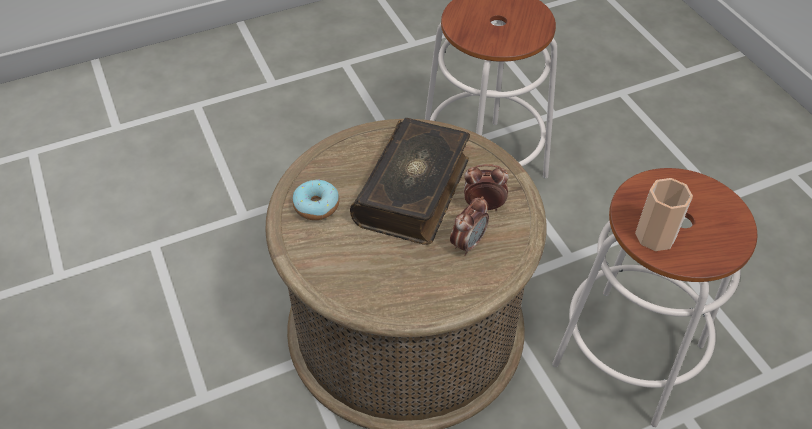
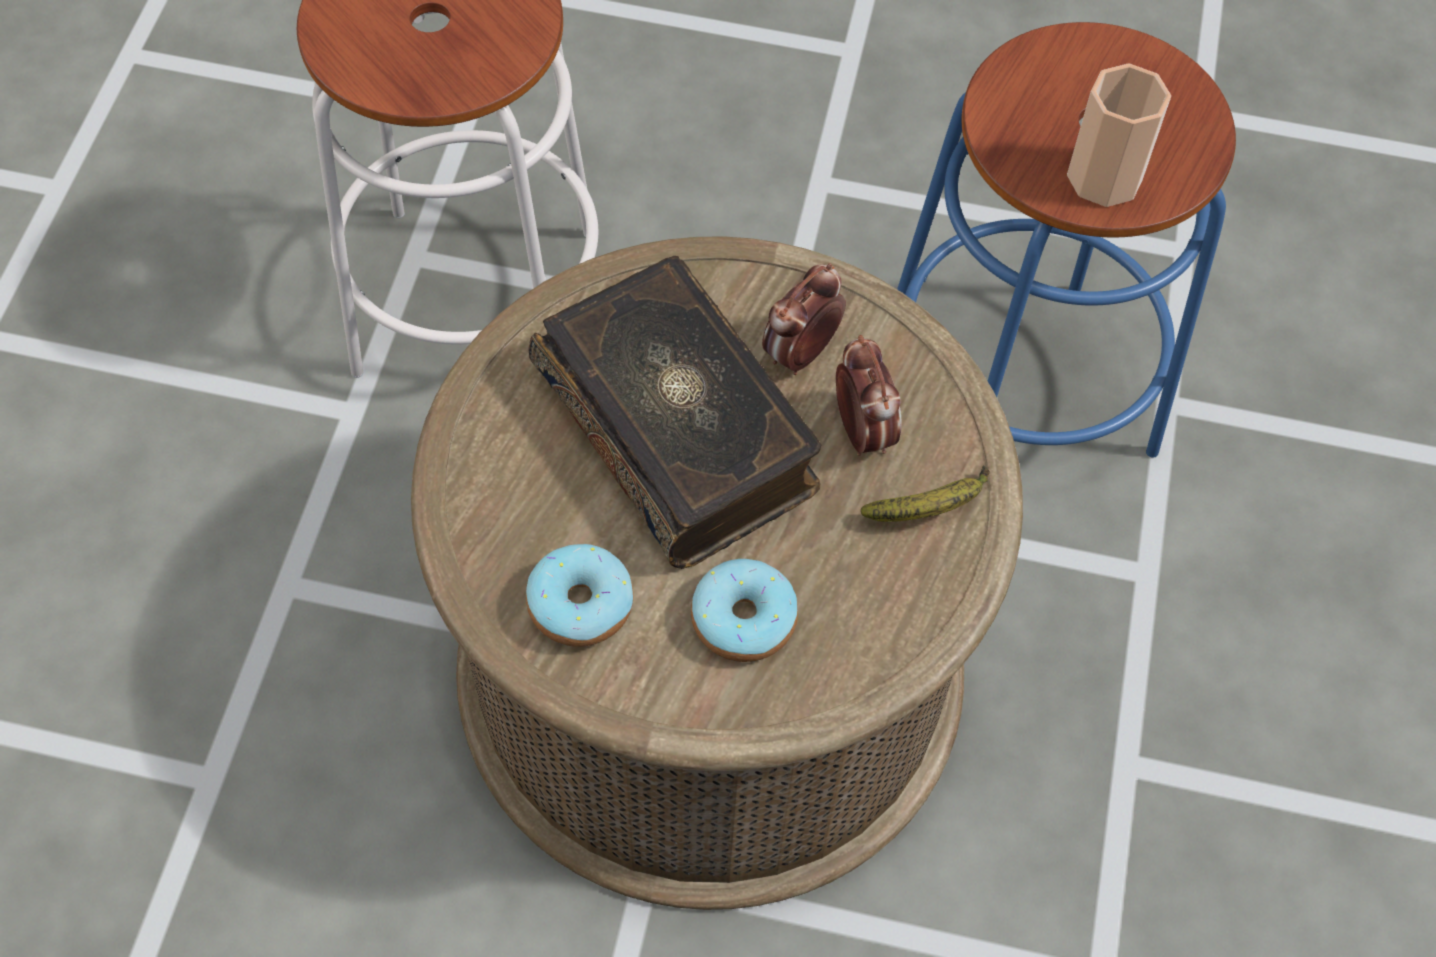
camera: 55 degrees left, 10 degrees up
(352, 255) = (743, 619): none -> donut
(454, 283) = (931, 508): none -> banana
(628, 354) = (1018, 392): white stool -> blue stool

